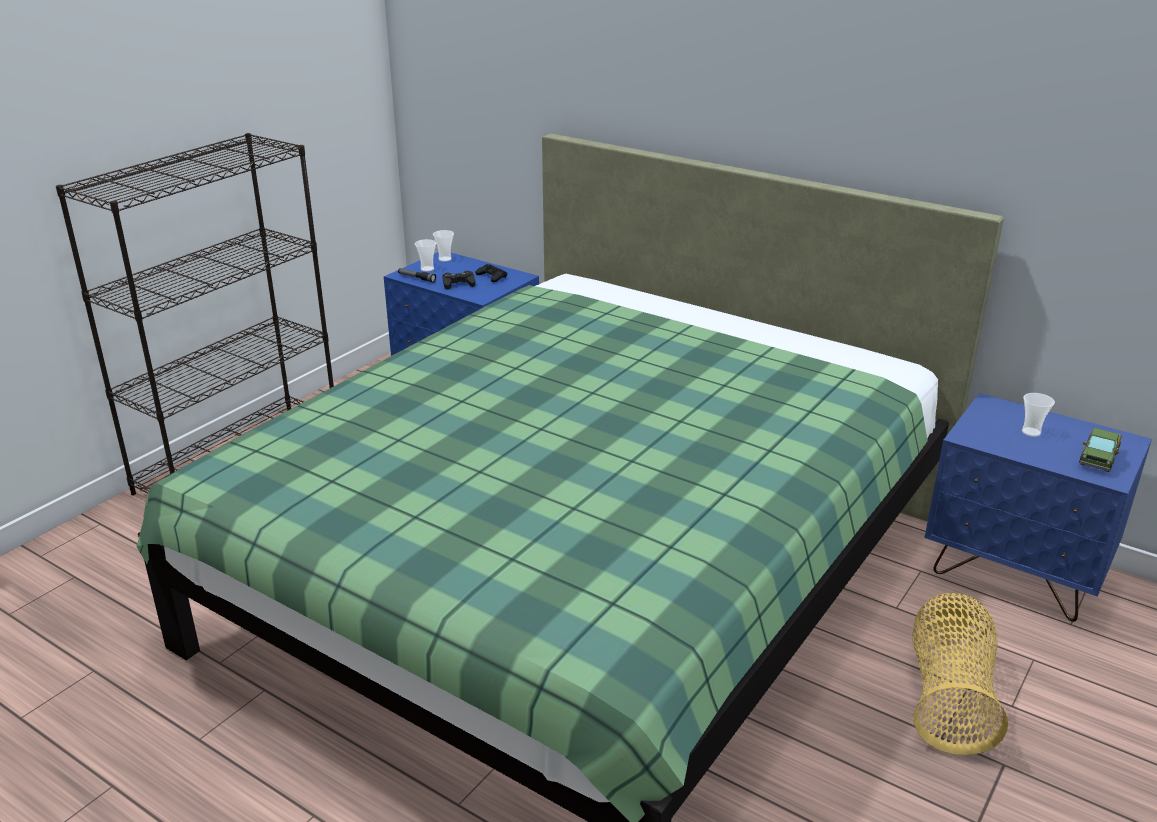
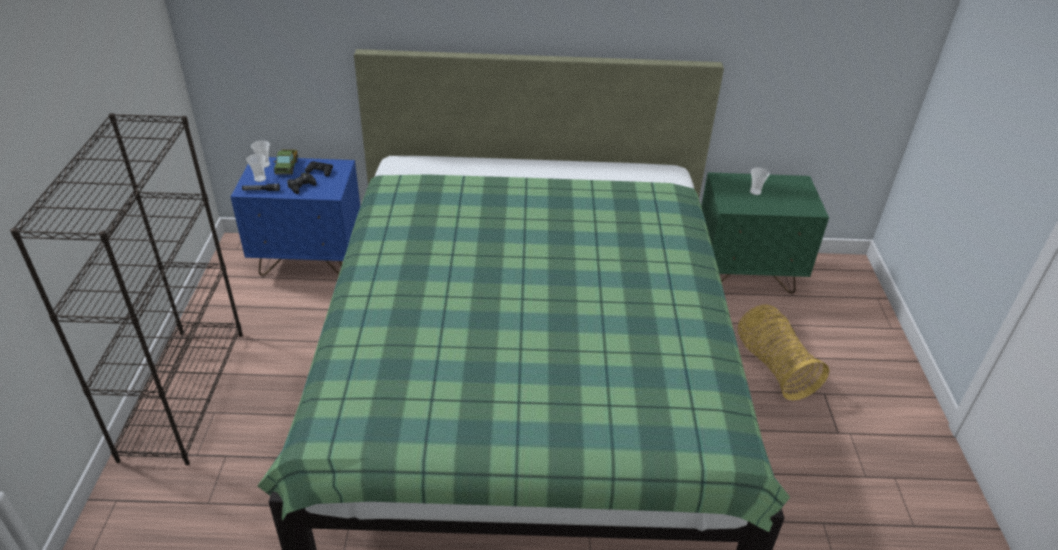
camera: 35 degrees left, 10 degrees up
(1015, 574) = (746, 274): blue nightstand -> green nightstand
(1098, 458) = (798, 199): toy truck -> toy truck (287, 167)

